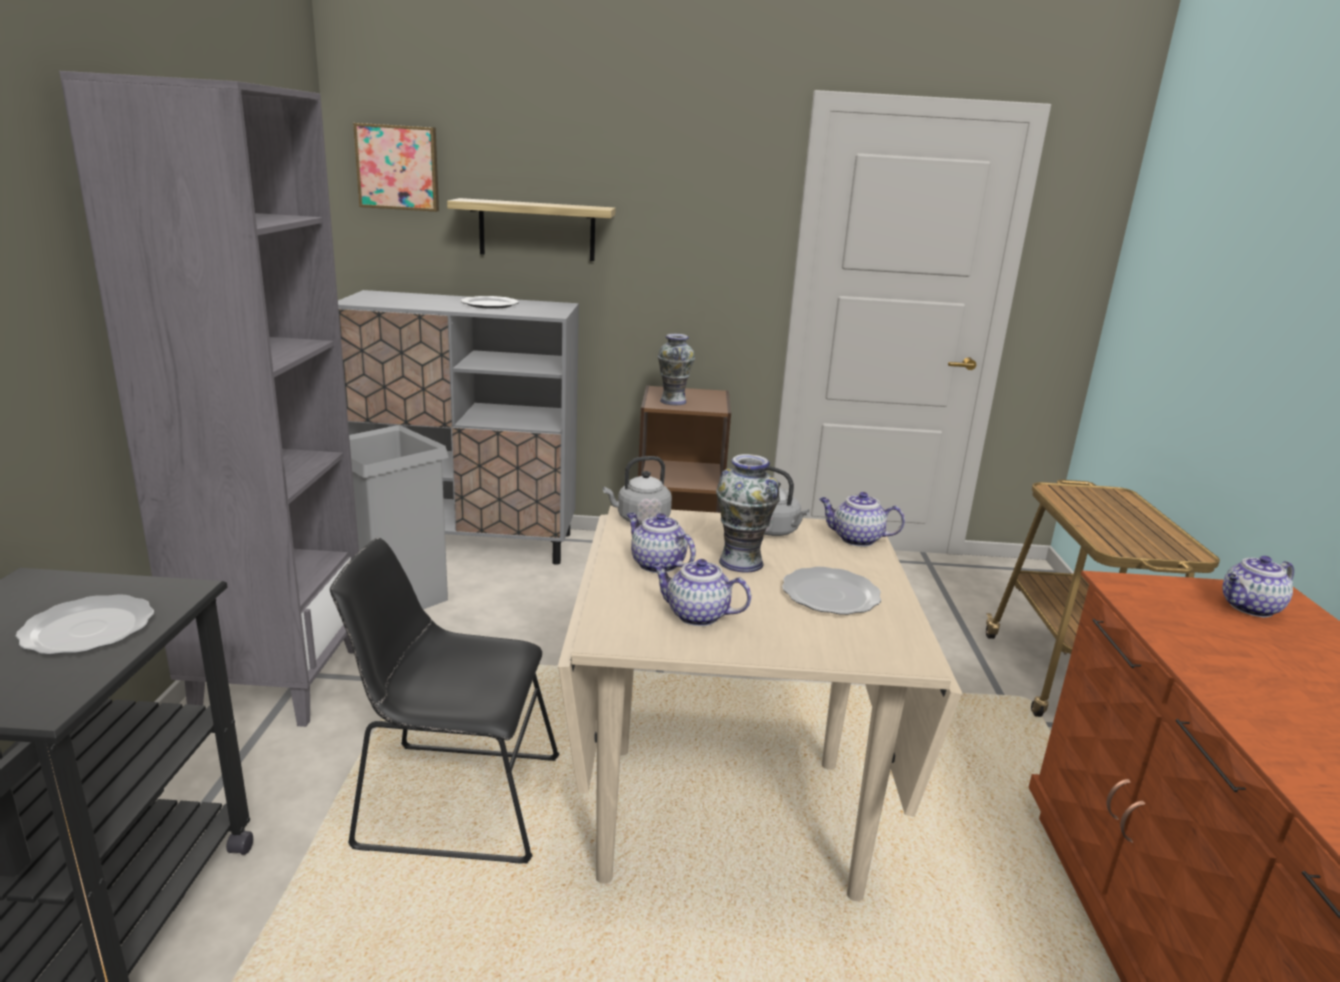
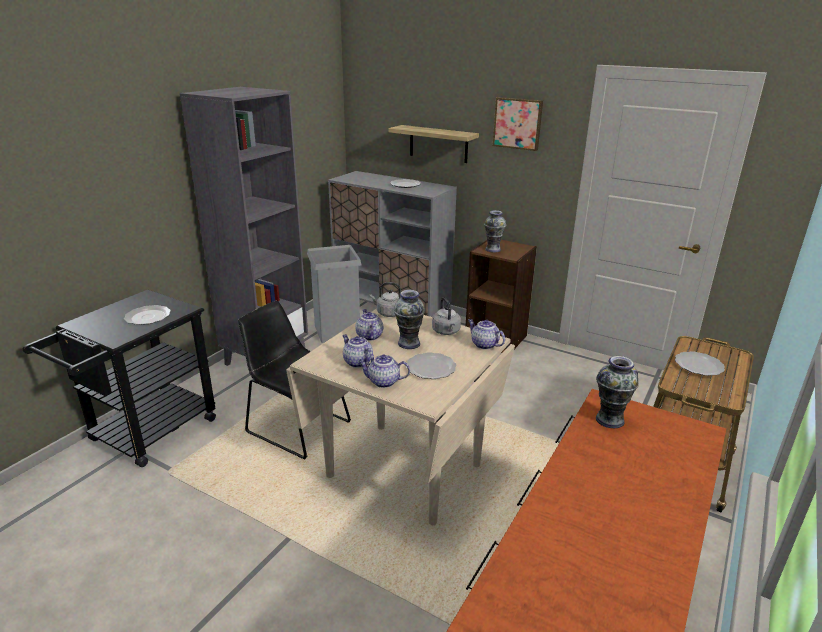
camera: 30 degrees right, 5 degrees up
(398, 167) = (374, 107): picture -> picture (518, 123)
(1102, 516) = (698, 365): none -> plate
(1169, 609) = (610, 420): none -> vase
(1249, 608) = (667, 433): teapot -> teapot (383, 382)

